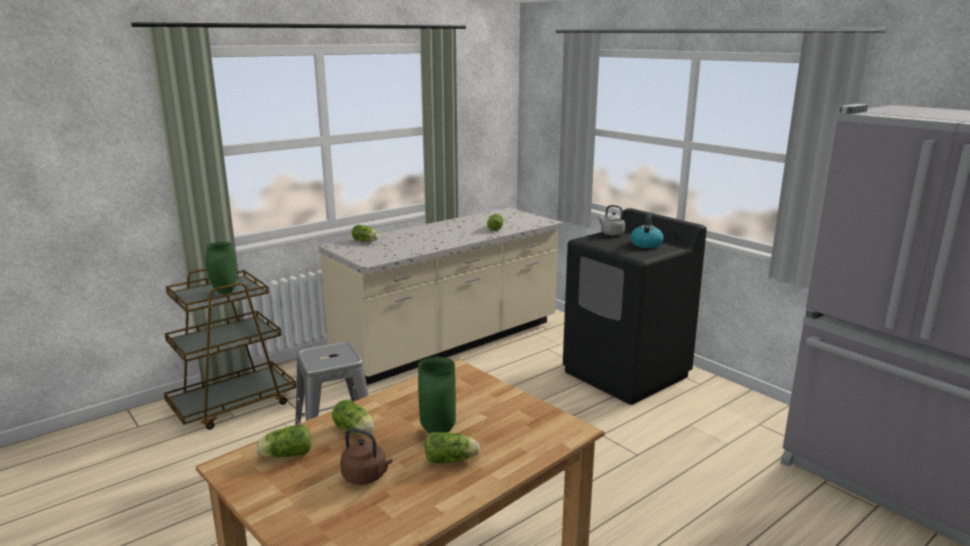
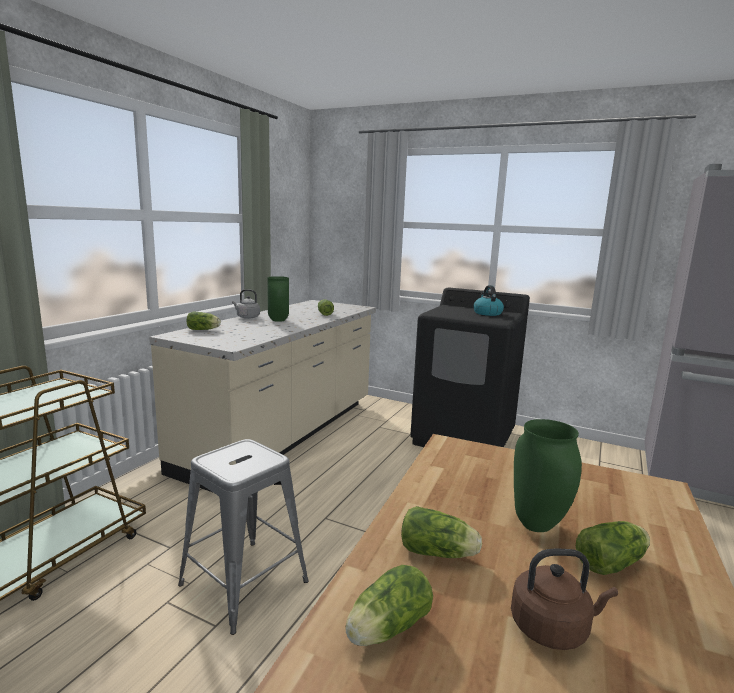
camera: 25 degrees left, 5 degrees down
(224, 292) = (45, 398): green vase -> green vase (277, 320)
(611, 233) = (446, 308): grey kettle -> grey kettle (247, 317)

